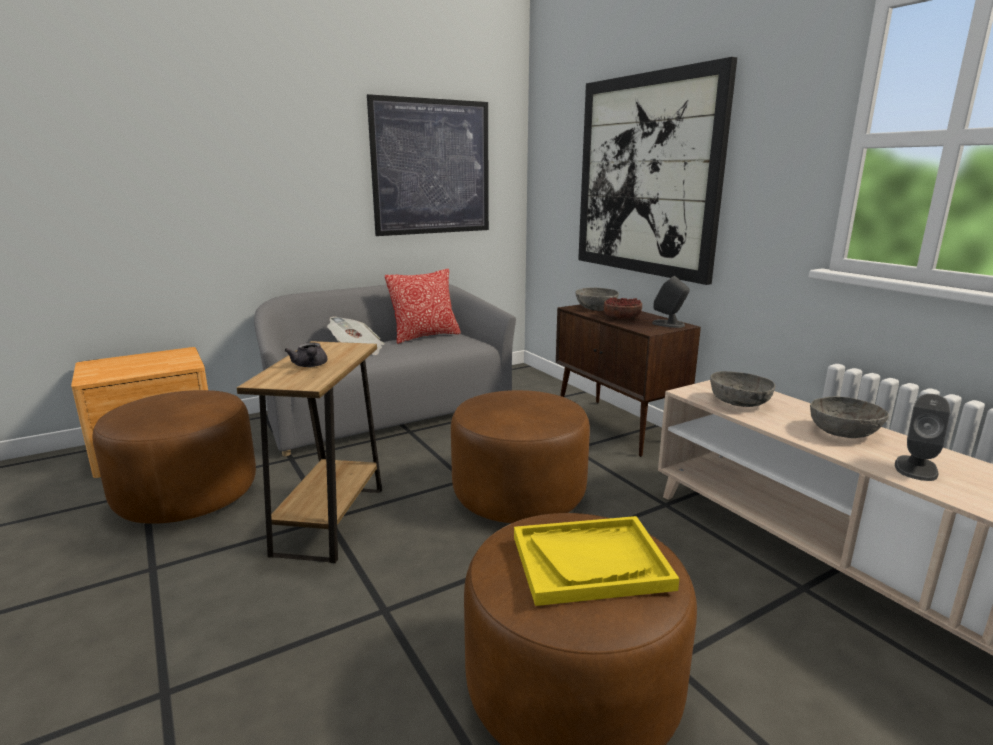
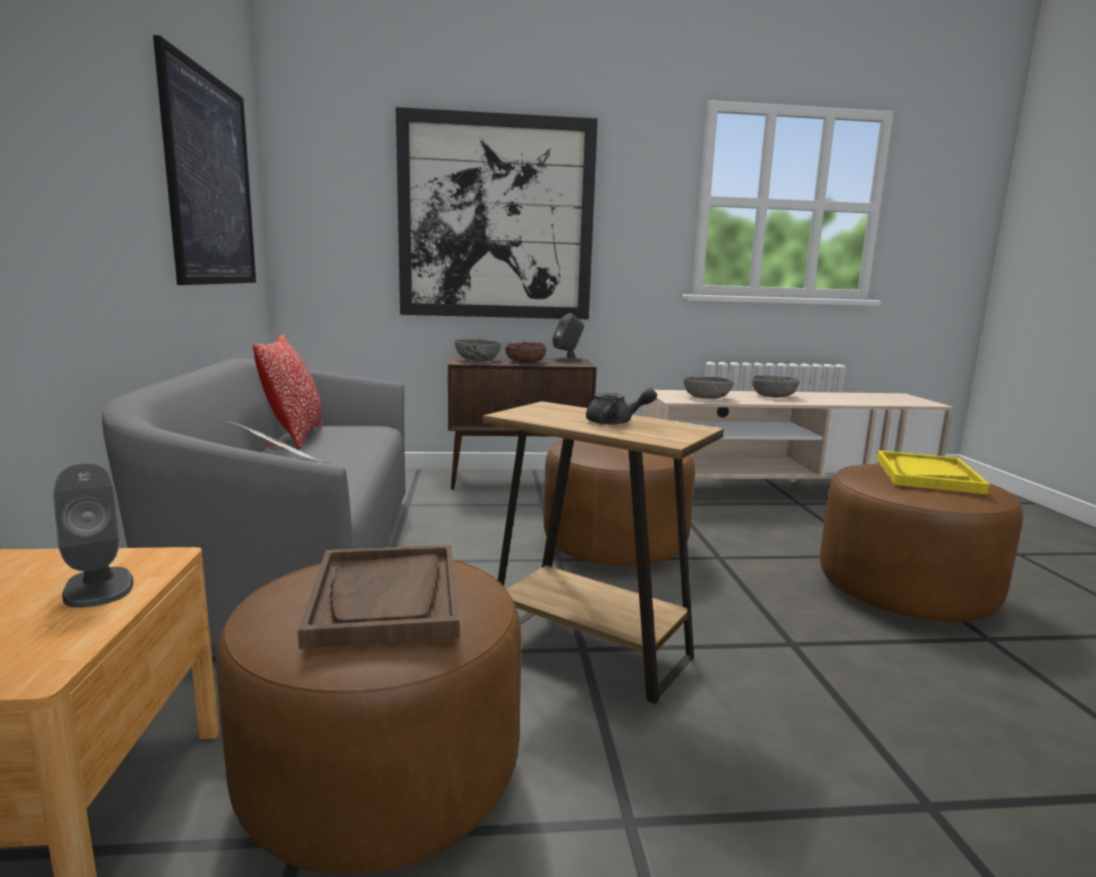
camera: 65 degrees left, 5 degrees down
(165, 408) = (386, 597): none -> brown tray
(916, 468) = (830, 399): grey speaker -> grey speaker (98, 587)

